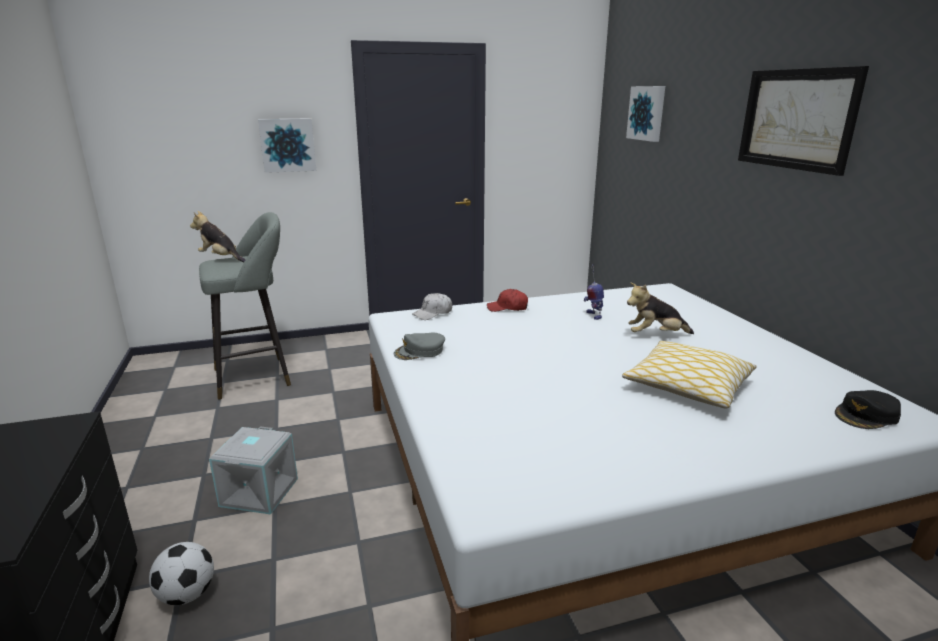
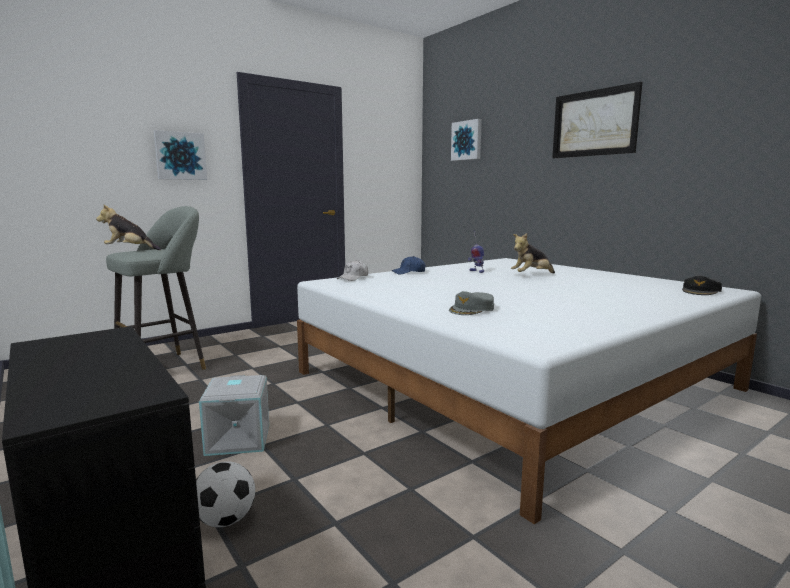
camera: 20 degrees left, 10 degrees down
(419, 351) = (372, 293): grey cap -> grey cap (472, 309)
(507, 308) = (409, 272): red cap -> blue cap
(687, 386) = (585, 290): pillow -> none

